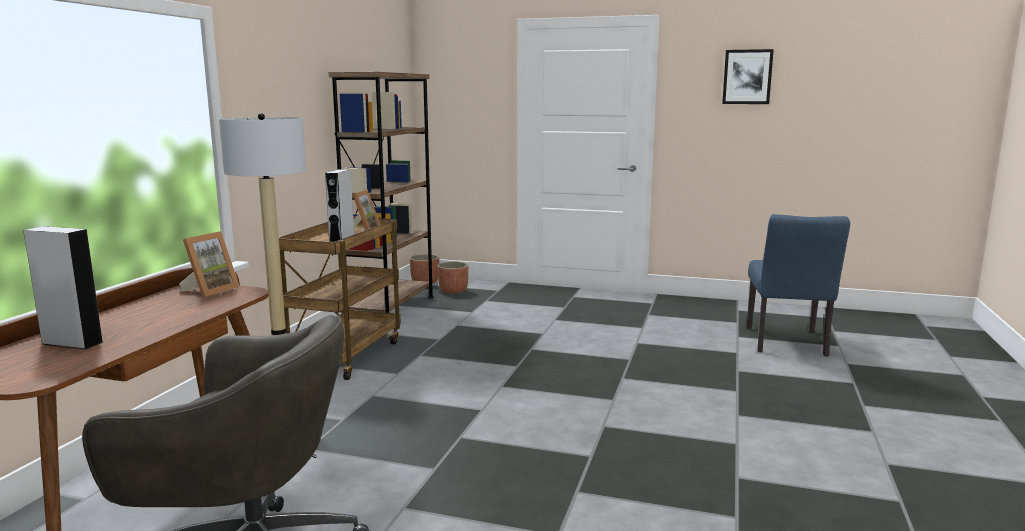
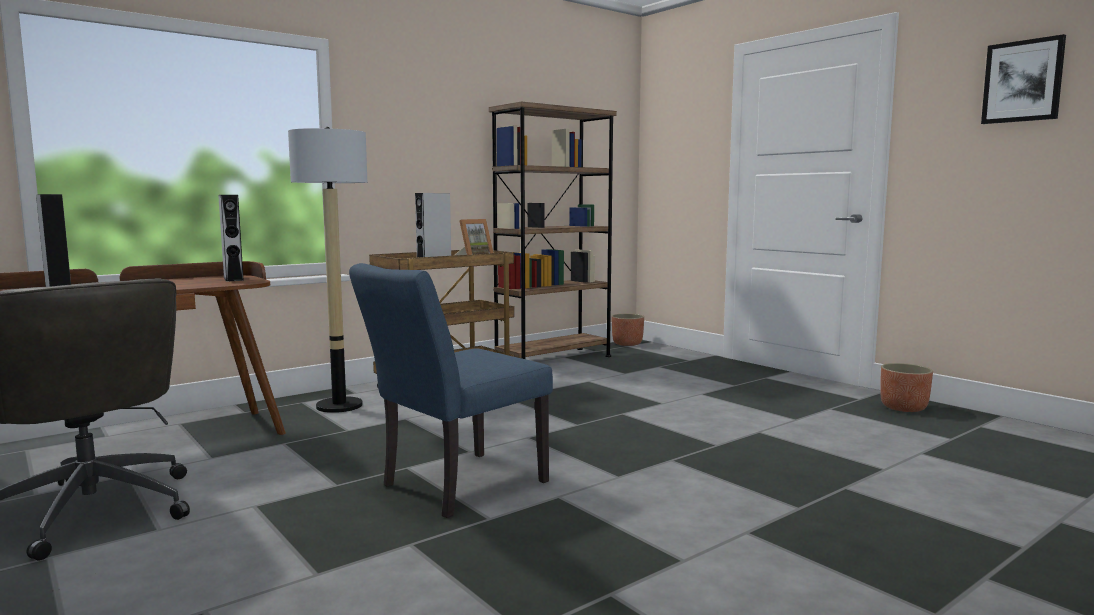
camera: 35 degrees right, 5 degrees down
(210, 291) = (233, 279): picture frame -> grey speaker
(453, 291) = (641, 354): planter -> planter (903, 408)
(787, 344) = (990, 476): blue chair -> blue chair (454, 486)

